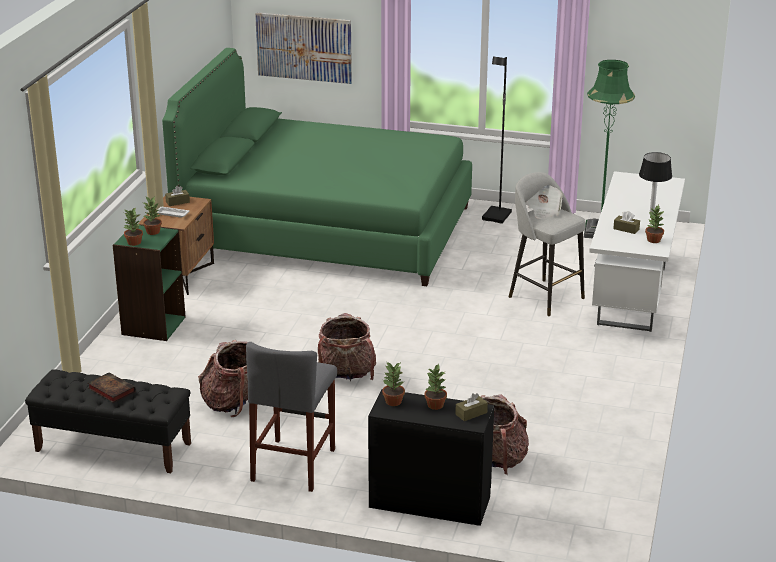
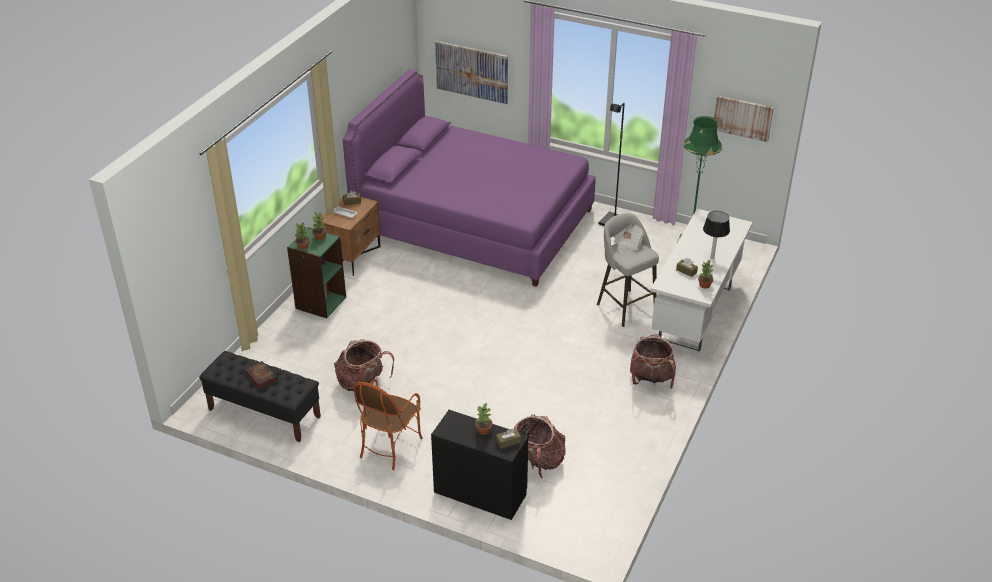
camera: 10 degrees right, 10 degrees up
(293, 465) = (389, 446): grey stool -> armchair
(326, 230) = (474, 223): green bed -> purple bed
(346, 375) = (451, 367): backpack -> backpack (651, 379)
(393, 401) = (453, 423): potted plant -> none
(652, 61) = (742, 118): none -> picture

